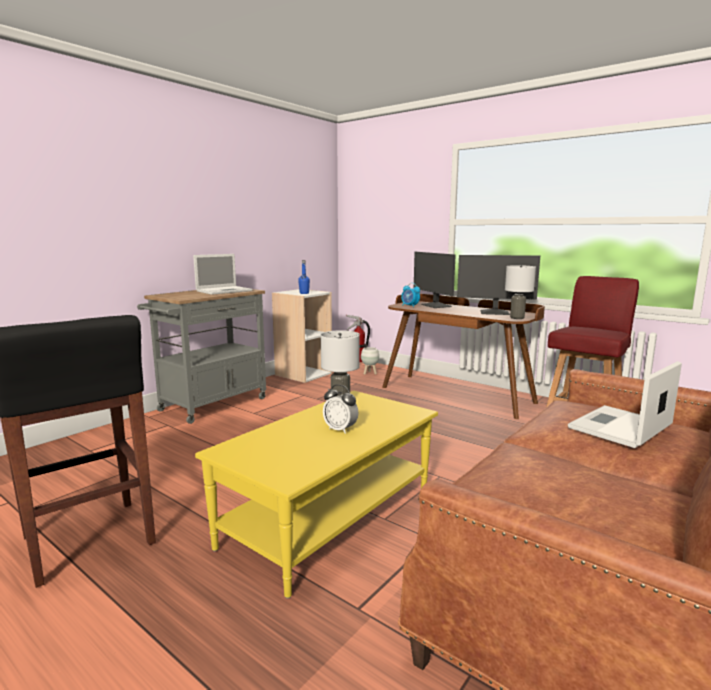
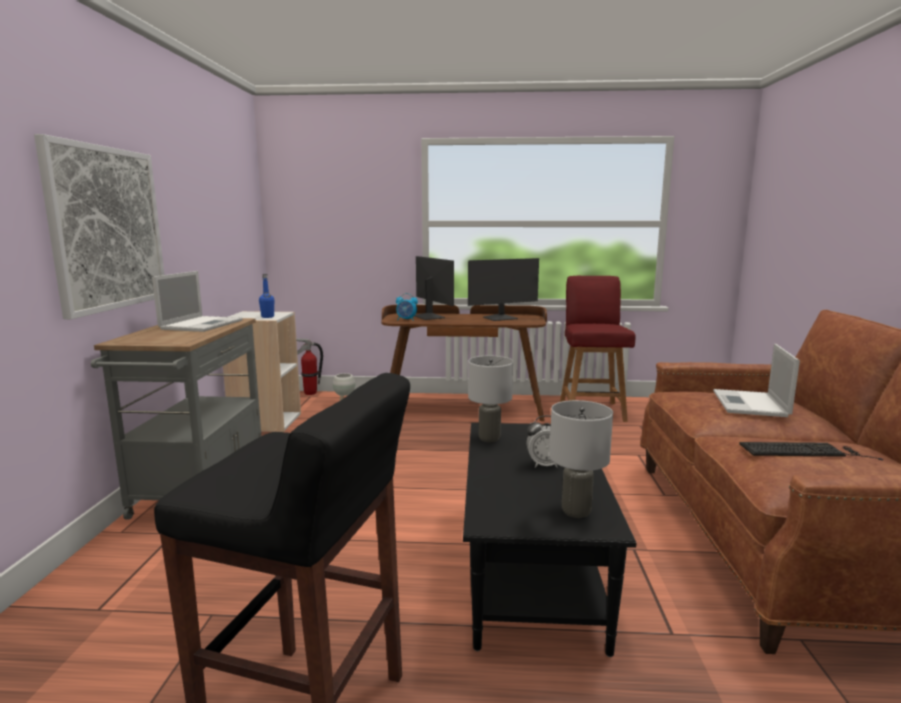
camera: 35 degrees left, 0 degrees up
(166, 222) = (107, 228): none -> picture
(329, 518) = (531, 566): yellow coffee table -> black coffee table
(435, 306) = (429, 316): monitor -> monitor turned 150 degrees counterclockwise
(516, 318) = (532, 321): white table lamp -> white table lamp (576, 513)
(560, 477) = (804, 451): none -> keyboard

